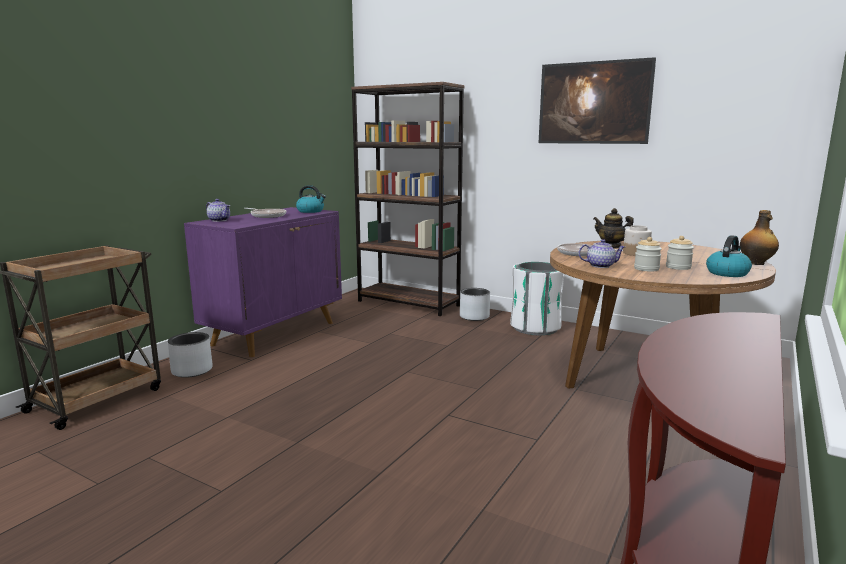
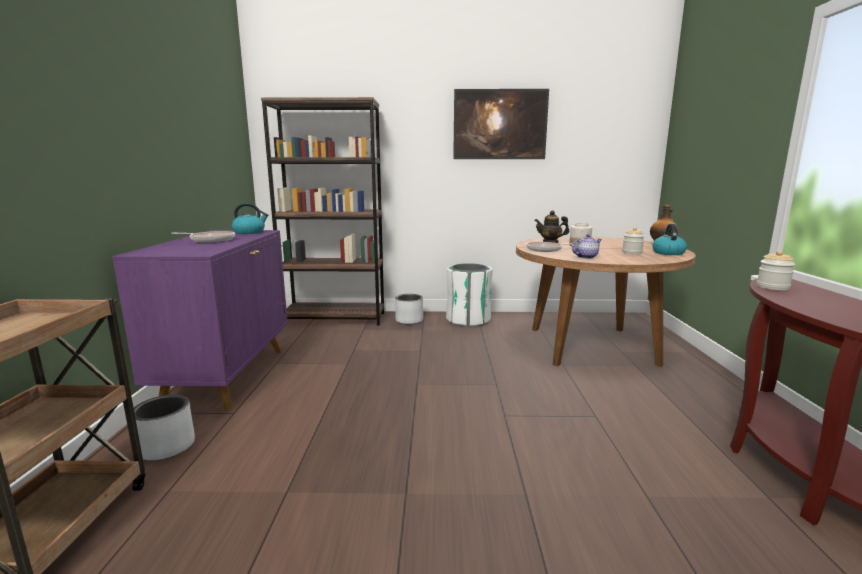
camera: 30 degrees left, 0 degrees up
(219, 220) = (160, 249): teapot -> none
(646, 269) = (618, 256): jar -> jar (772, 287)

